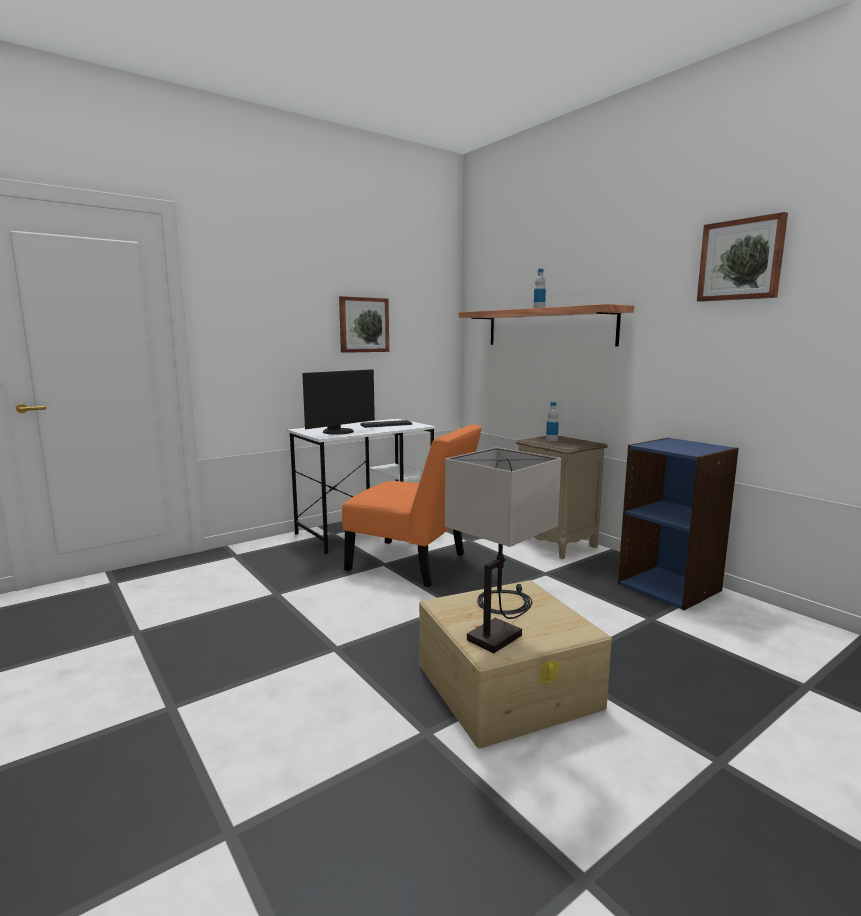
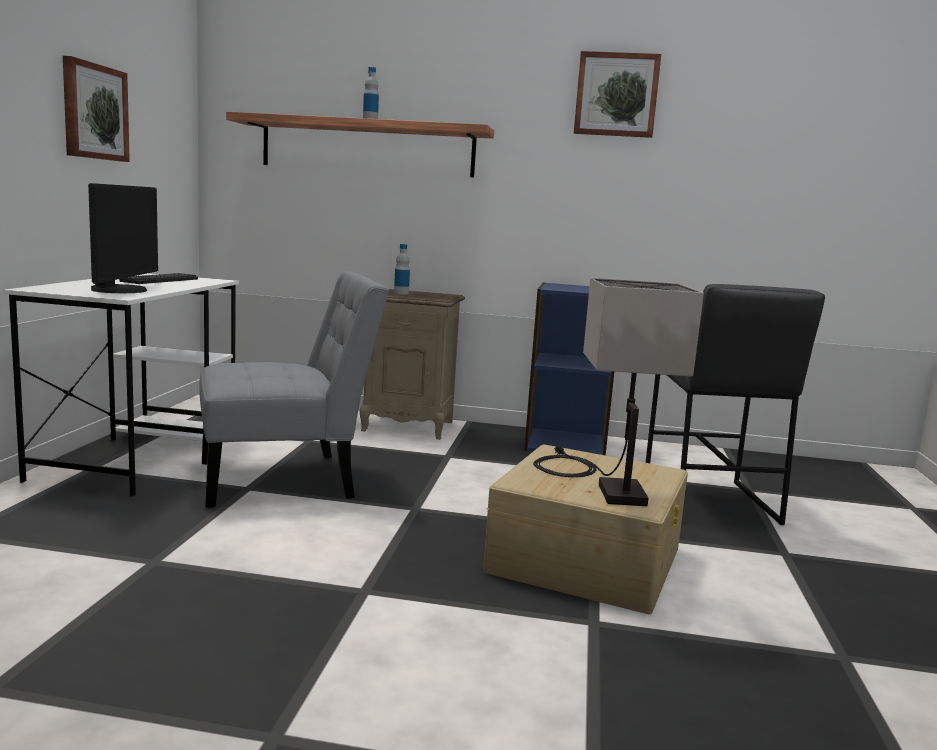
camera: 45 degrees left, 0 degrees up
(413, 564) = (286, 479): orange chair -> grey chair
(728, 681) = (709, 501): none -> grey stool

